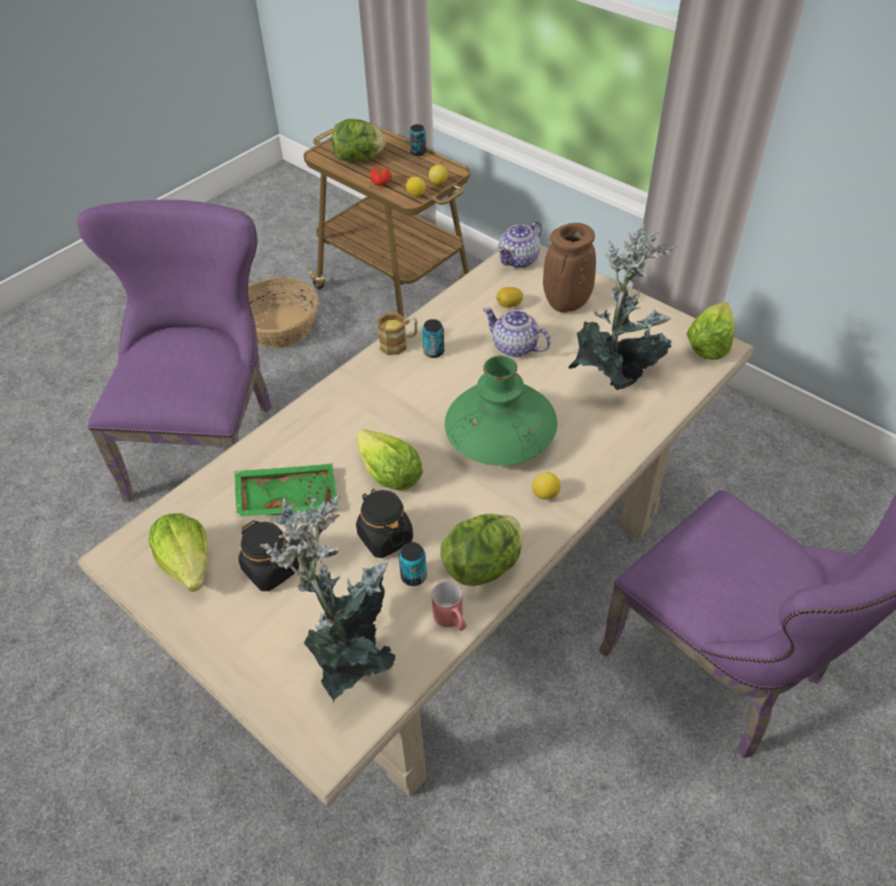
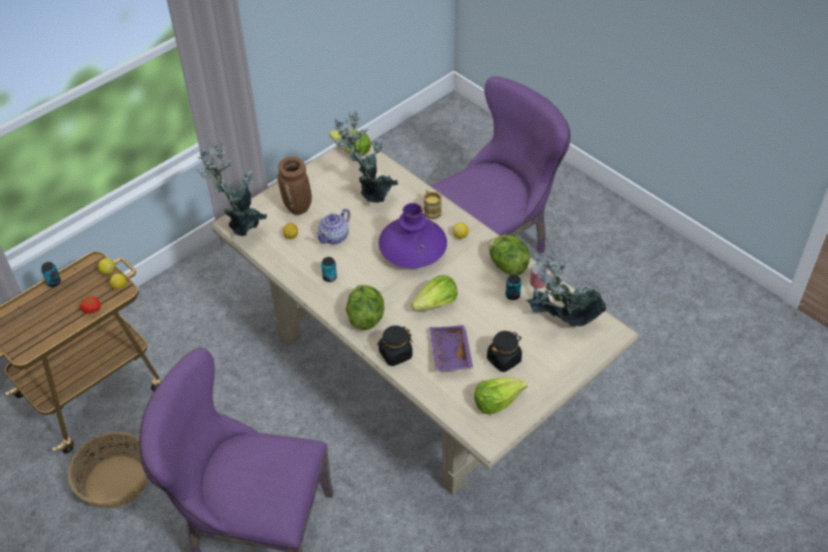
camera: 85 degrees left, 0 degrees up
(288, 497) = (449, 353): green tray -> purple tray
(359, 159) = (44, 324): lettuce -> lettuce (365, 317)
(385, 537) = (484, 307): black jar -> black jar (395, 354)
(399, 344) = (317, 295): mug -> mug (431, 210)
(500, 436) = (412, 251): green vase -> purple vase
(519, 259) = (242, 226): teapot -> potted plant

